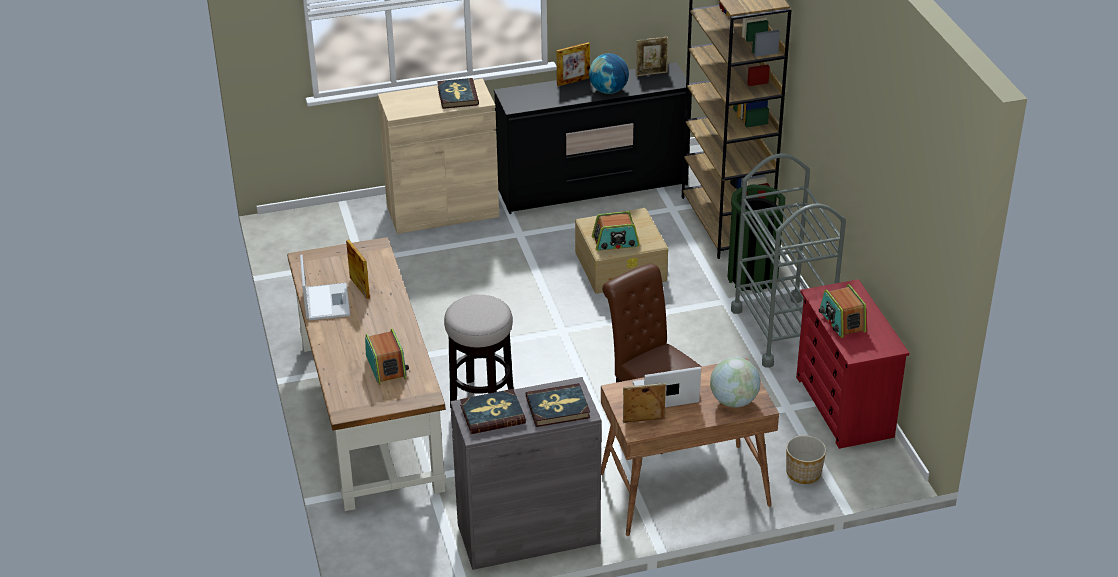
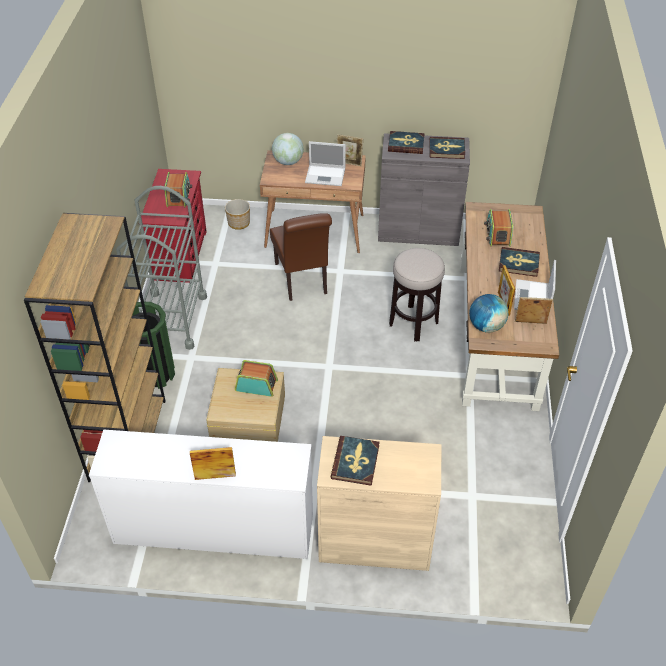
camera: 160 degrees left, 10 degrees up
(350, 336) = (518, 263): none -> book
(593, 187) = (213, 529): black dresser -> white dresser
(608, 91) = (189, 448): globe -> globe (486, 326)
(651, 73) = (127, 463): picture frame -> picture frame (530, 323)

